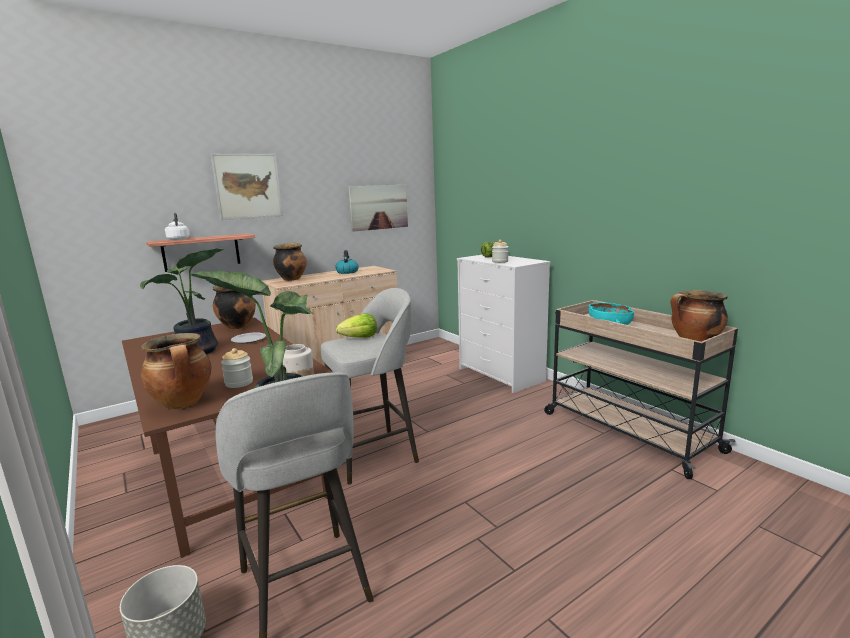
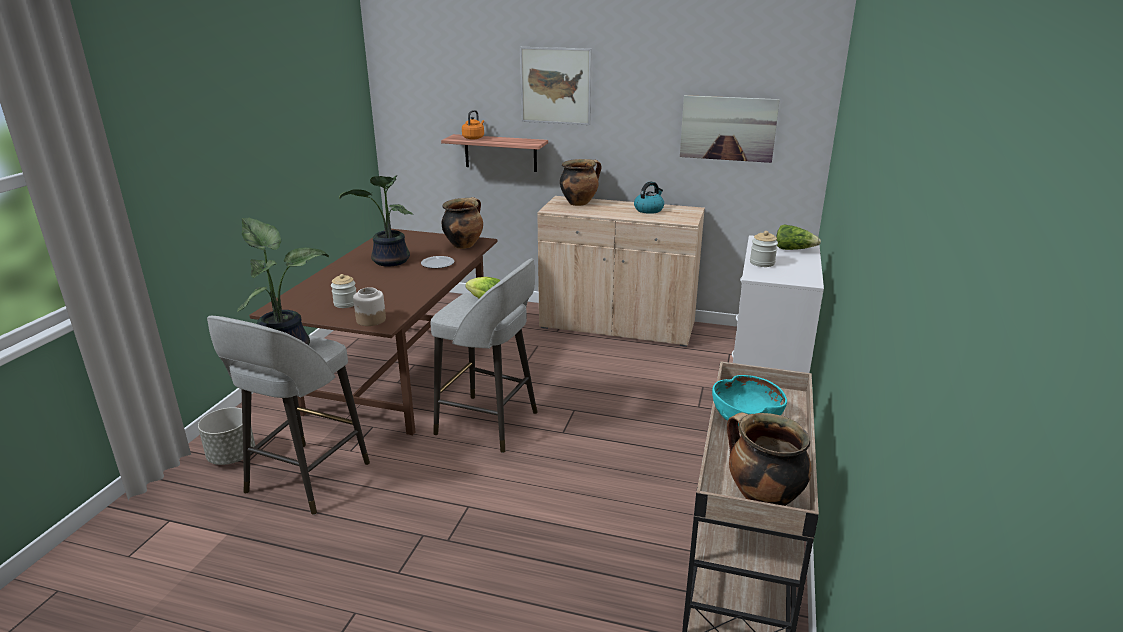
camera: 50 degrees right, 10 degrees up
(178, 239) = (474, 138): white kettle -> orange kettle
(184, 403) = (296, 304): cooking pot -> none

